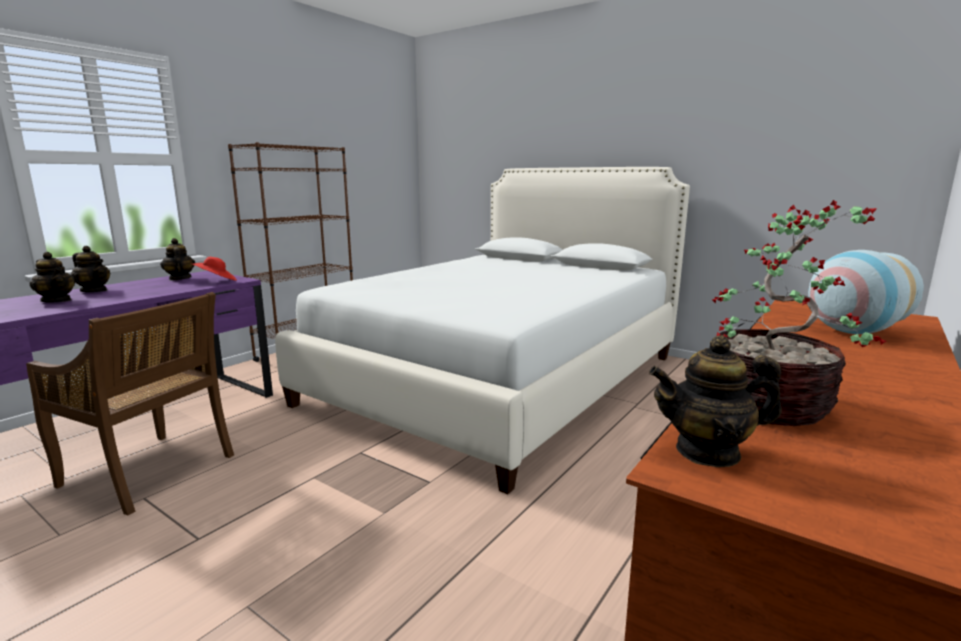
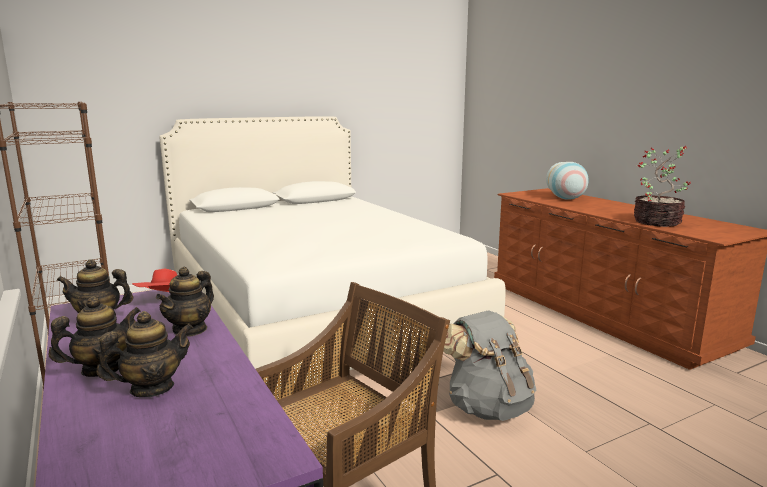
camera: 65 degrees left, 0 degrees up
(340, 511) = (488, 407): none -> grey backpack
(708, 452) = (702, 234): teapot -> teapot (190, 329)

